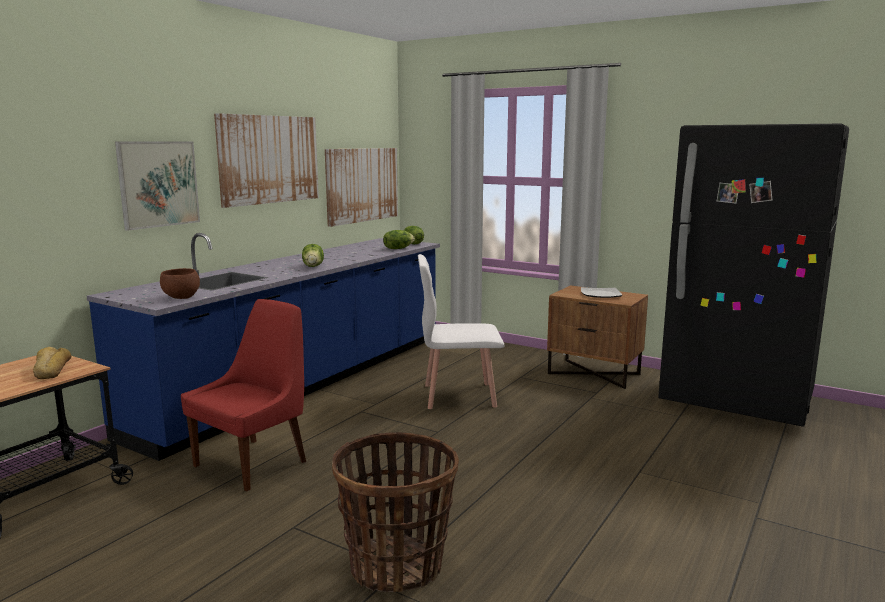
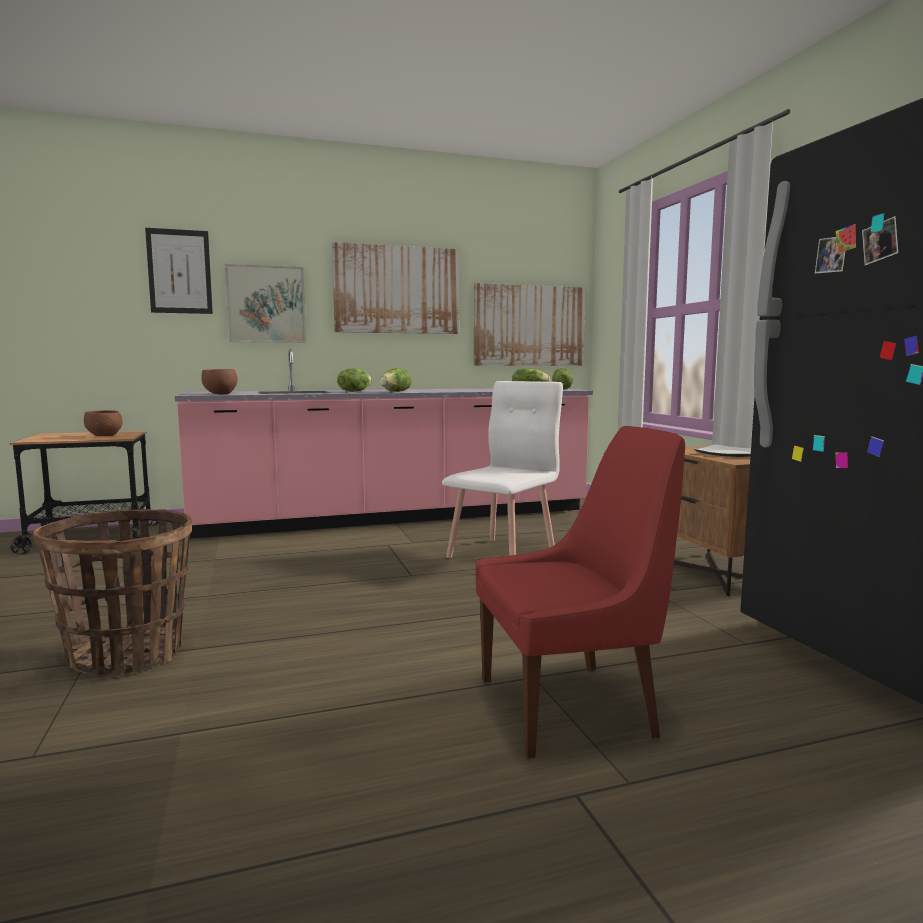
camera: 40 degrees right, 5 degrees down
(51, 370) = (105, 436): bread -> brown bowl
(67, 153) = (179, 271): none -> picture
(254, 462) = (232, 555): red chair -> red chair (572, 706)
(274, 271) = (354, 391): none -> lettuce
(304, 382) = (396, 516): blue counter -> pink counter
(458, 395) = (503, 554): white chair -> white chair turned 90 degrees clockwise

